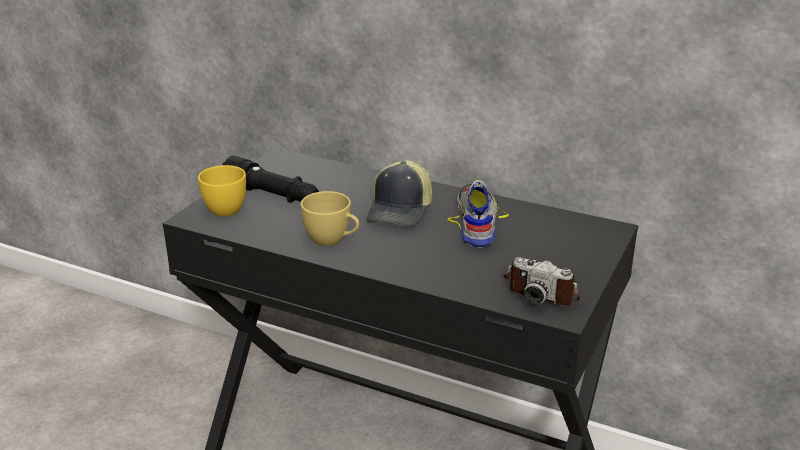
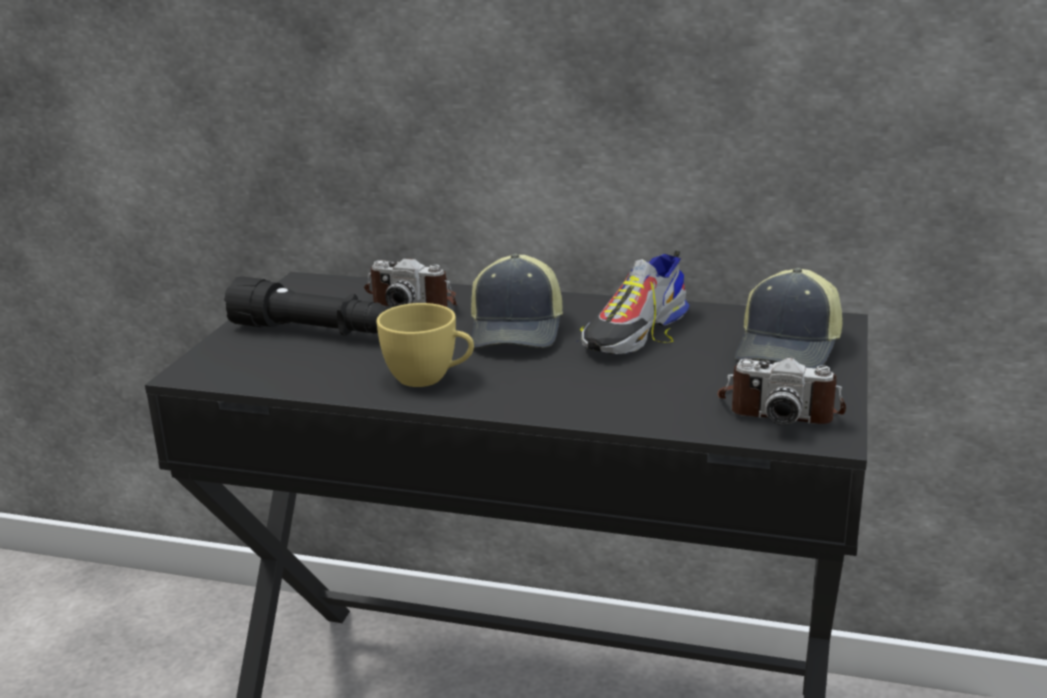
camera: 10 degrees left, 5 degrees down
(223, 208) = (239, 354): yellow cup -> none
(344, 181) = (414, 302): none -> camera
(476, 221) = (635, 332): shoe -> shoe turned 135 degrees counterclockwise
(571, 246) = (790, 348): none -> cap

